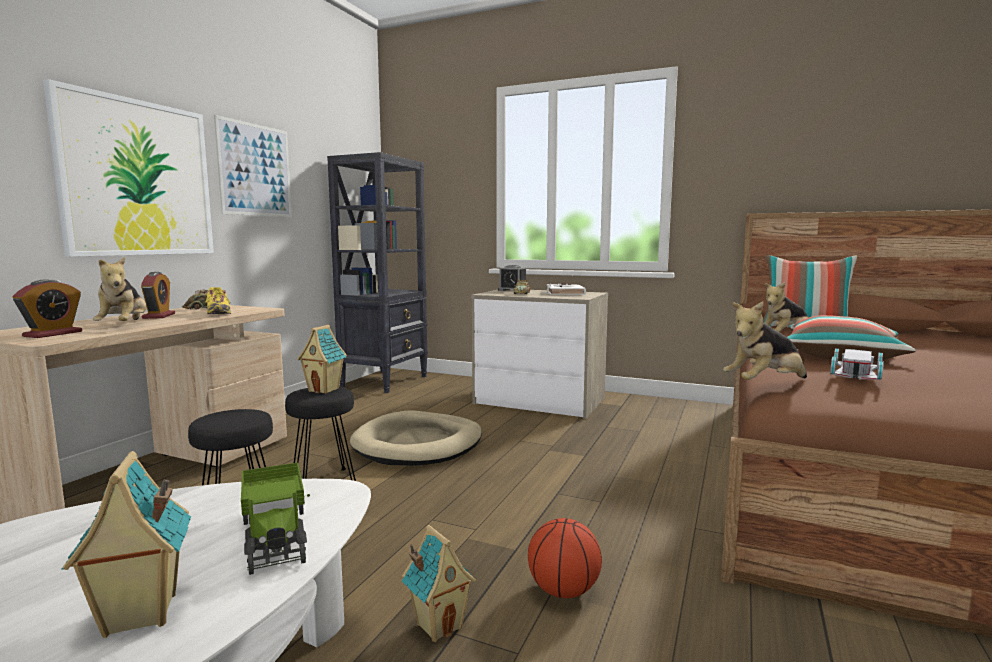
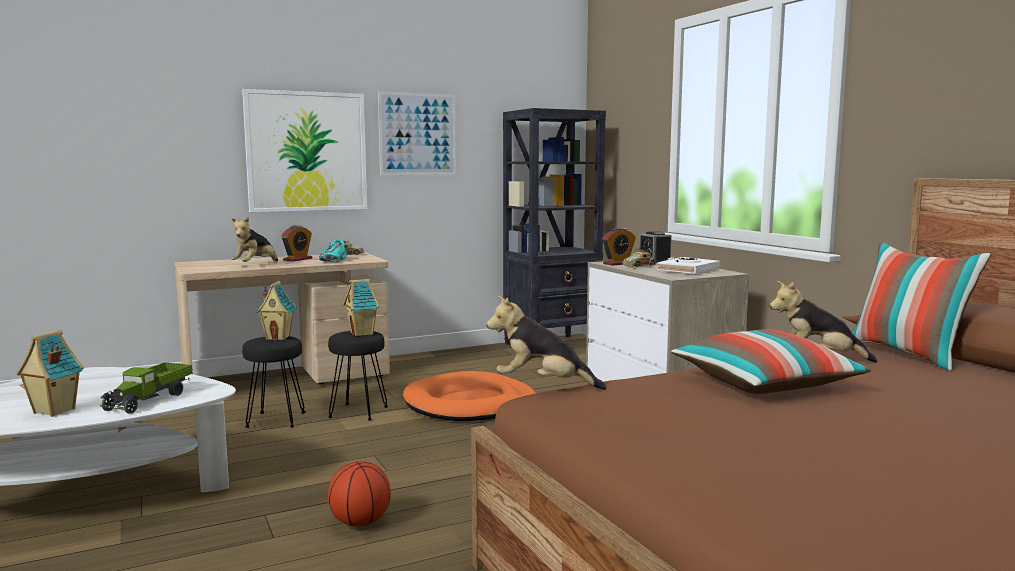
camera: 40 degrees right, 0 degrees up
(53, 334) = (210, 266): alarm clock -> alarm clock (618, 263)
(218, 313) = (333, 261): yellow shoe -> turquoise shoe
(418, 444) = (470, 404): beige dog bed -> orange dog bed
(439, 625) = (265, 508): toy house -> toy house (278, 337)
(857, 371) = (657, 393): white toy car -> none

